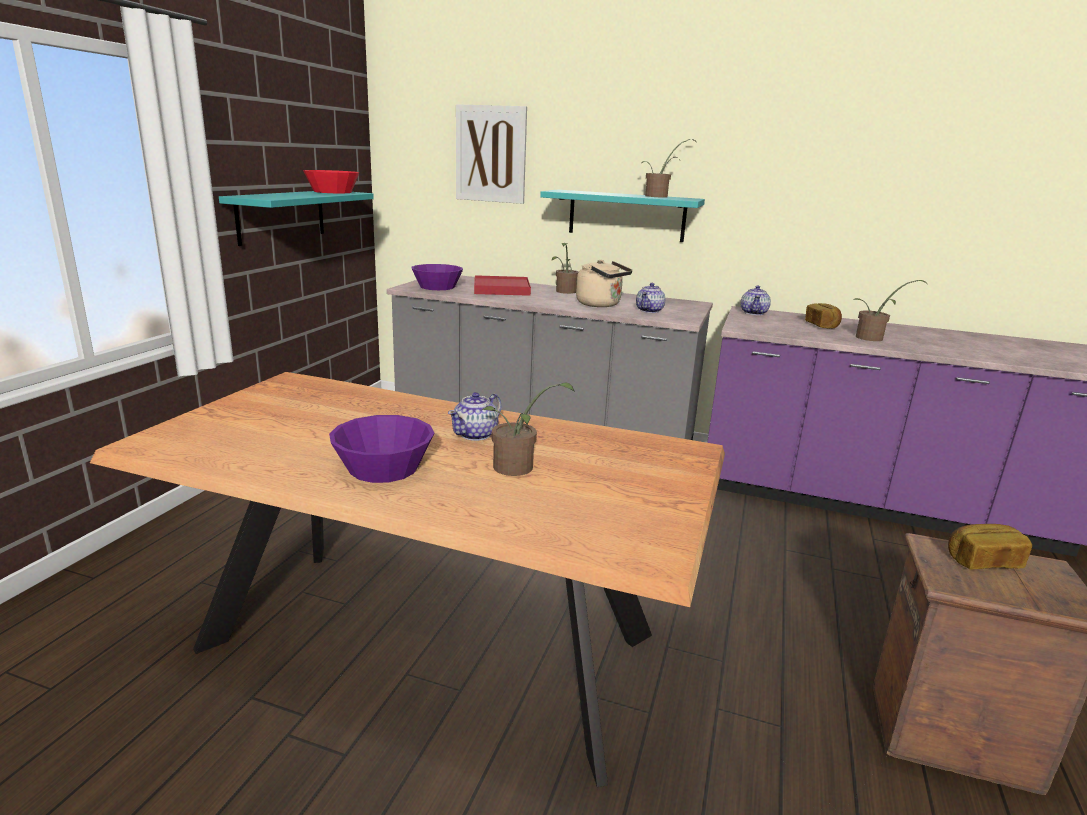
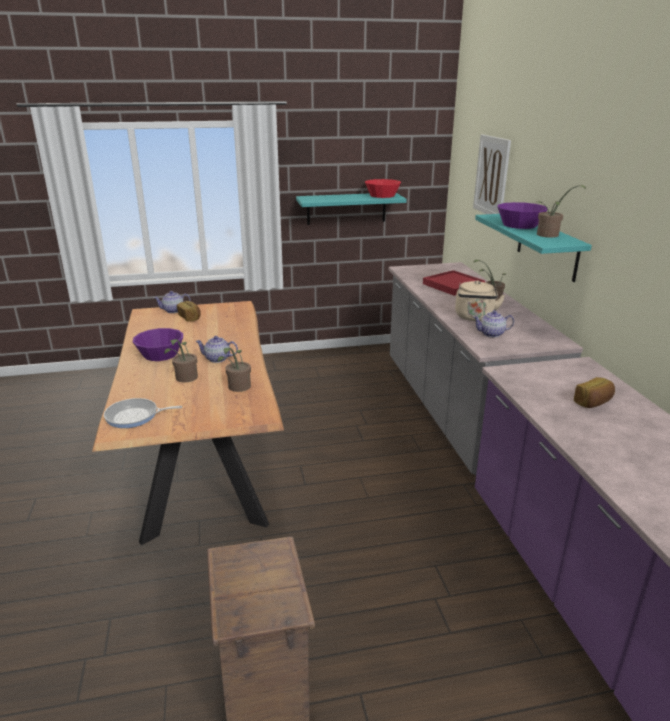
camera: 60 degrees right, 5 degrees up
(437, 287) = (420, 272): purple bowl -> purple bowl (519, 225)
(617, 532) = (135, 416): none -> frying pan
(754, 313) = (578, 368): teapot -> teapot (173, 310)
(873, 339) = (590, 431): potted plant -> potted plant (237, 388)
(982, 561) = (270, 572): bread -> bread (190, 318)

